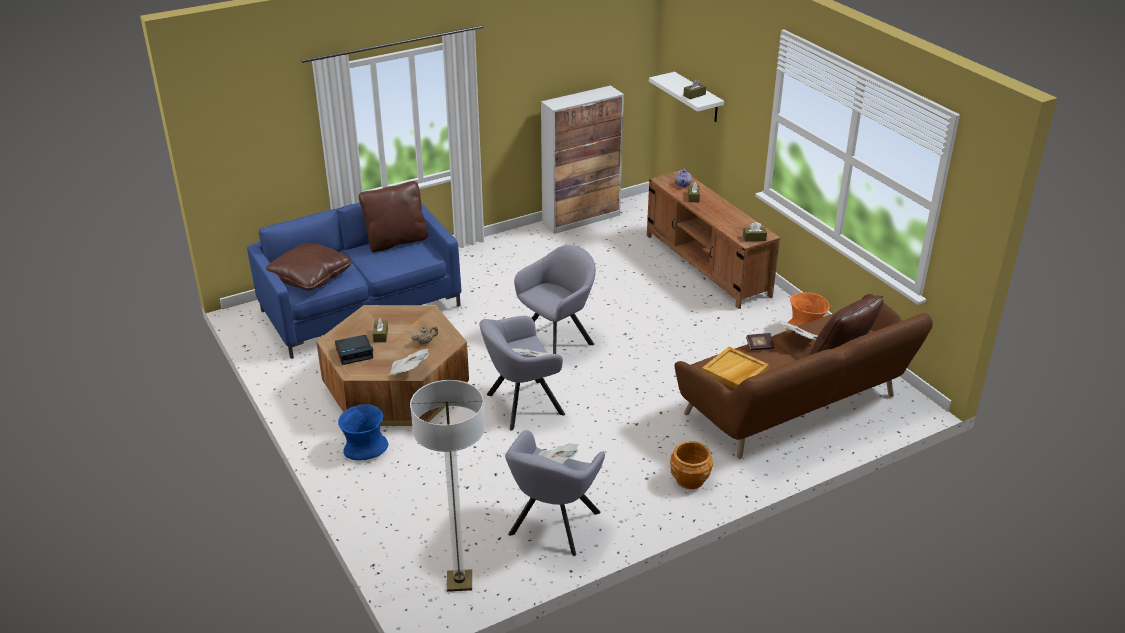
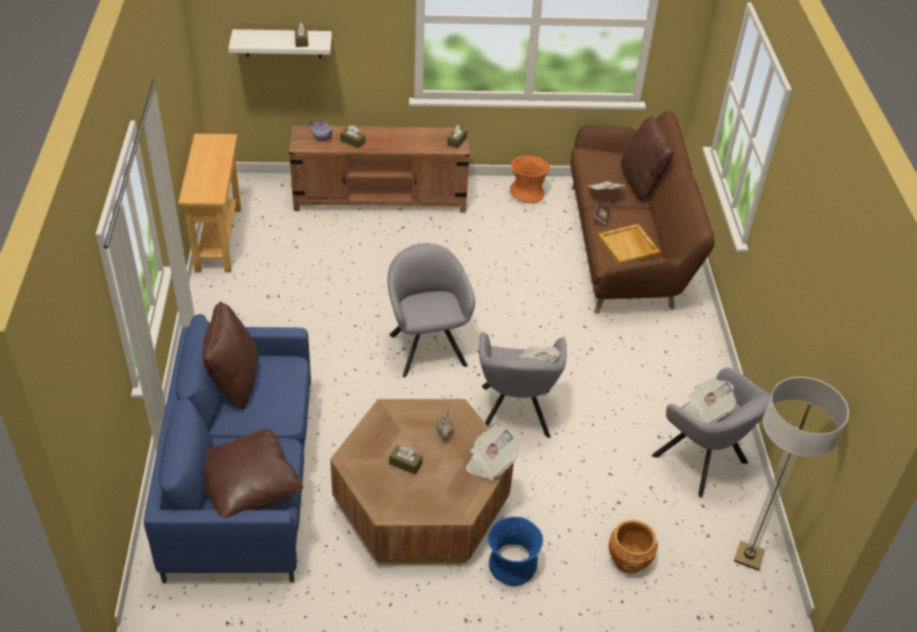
camera: 65 degrees left, 10 degrees up
(354, 353) = (425, 497): alarm clock -> none
(581, 219) = (218, 239): cabinet -> beige console table
(690, 480) = (685, 349): brown planter -> brown planter (629, 560)

